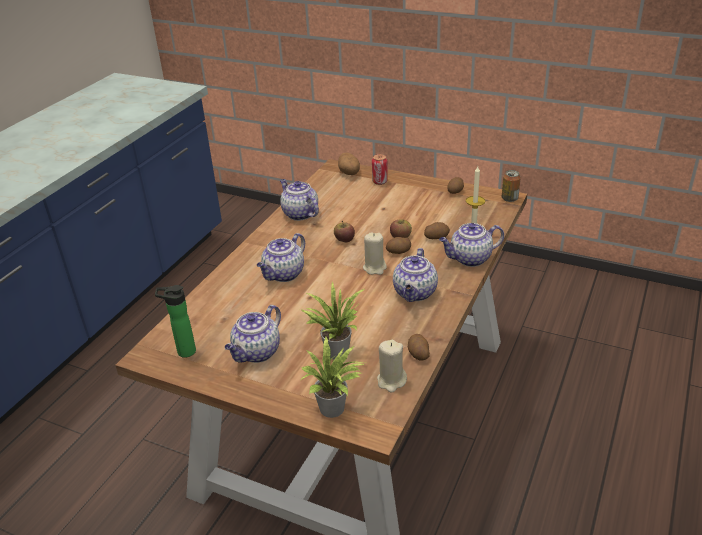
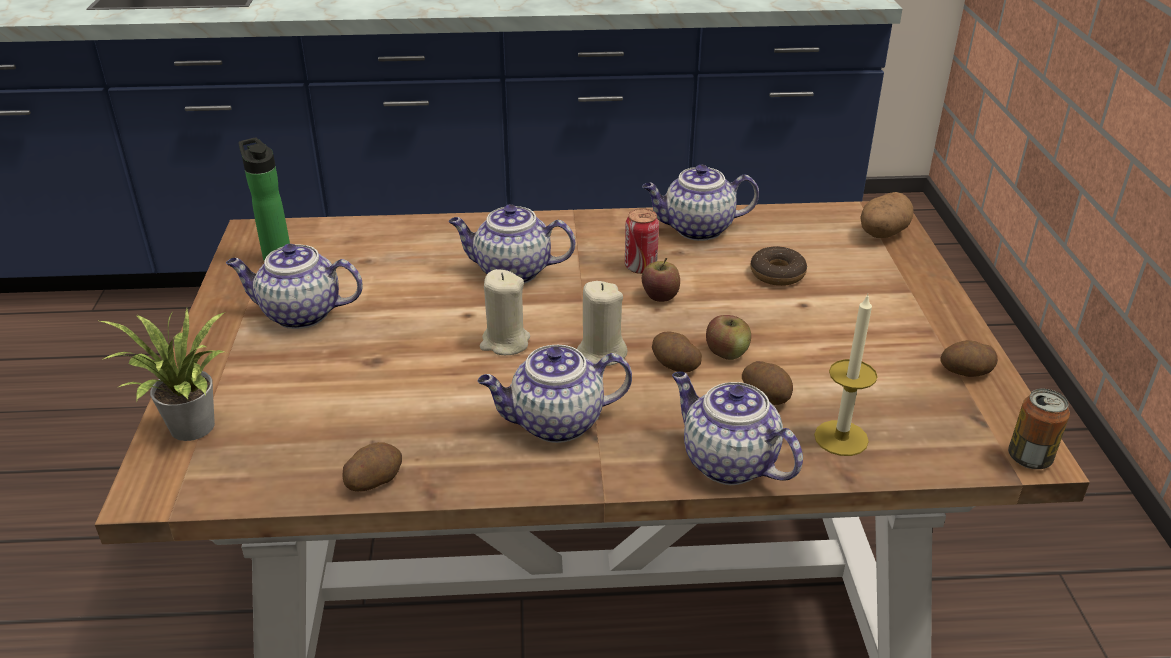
camera: 60 degrees right, 0 degrees up
(299, 214) = (696, 229): teapot -> teapot turned 120 degrees counterclockwise
(335, 350) = (340, 384): potted plant -> none
(355, 206) = (777, 274): none -> donut
(379, 181) = (891, 273): can -> can (640, 267)
(391, 381) = (284, 470): beige candle -> beige candle (505, 342)

